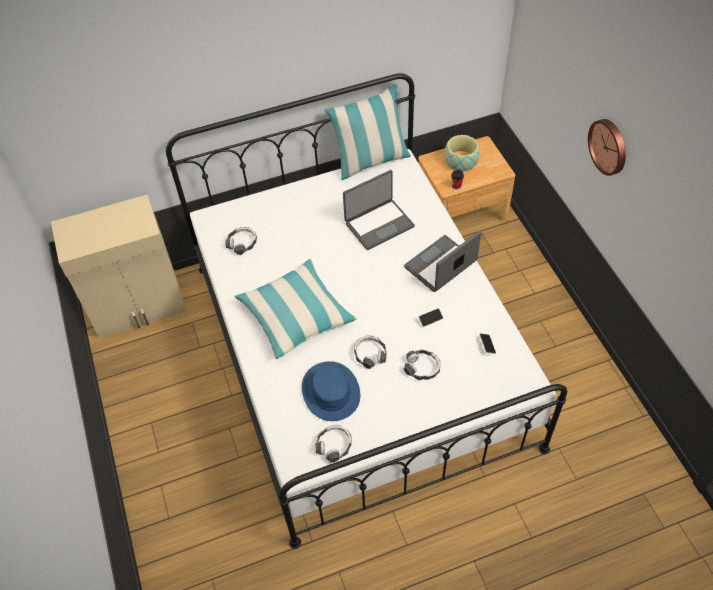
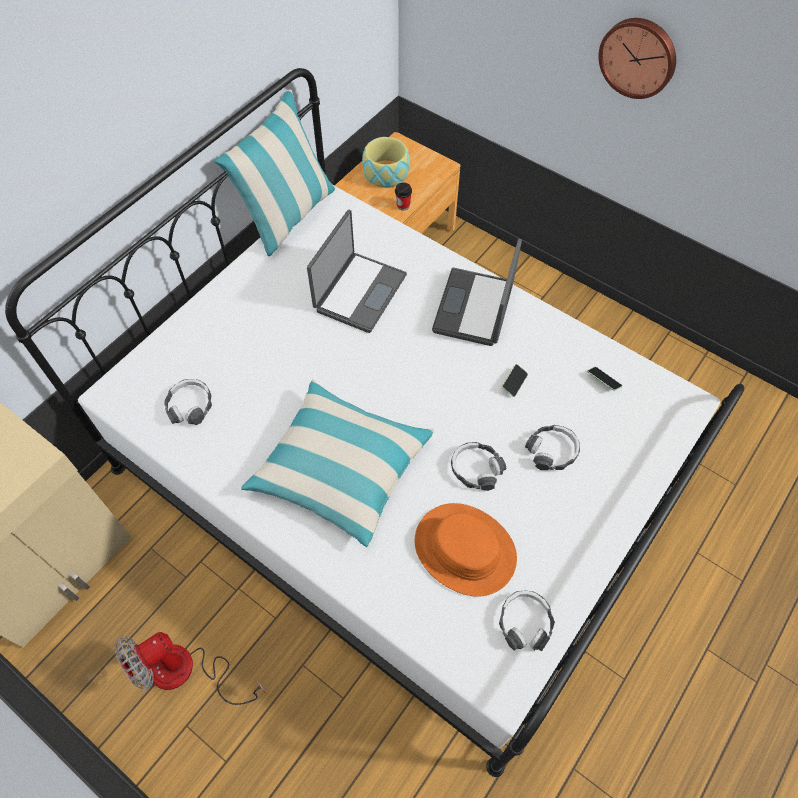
camera: 35 degrees left, 5 degrees up
(168, 396) = (187, 672): none -> fan
(330, 392) = (464, 550): blue hat -> orange hat

